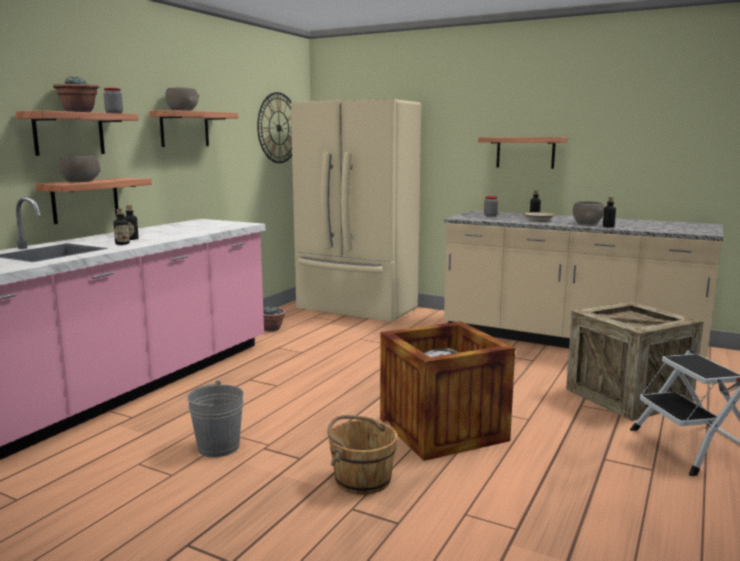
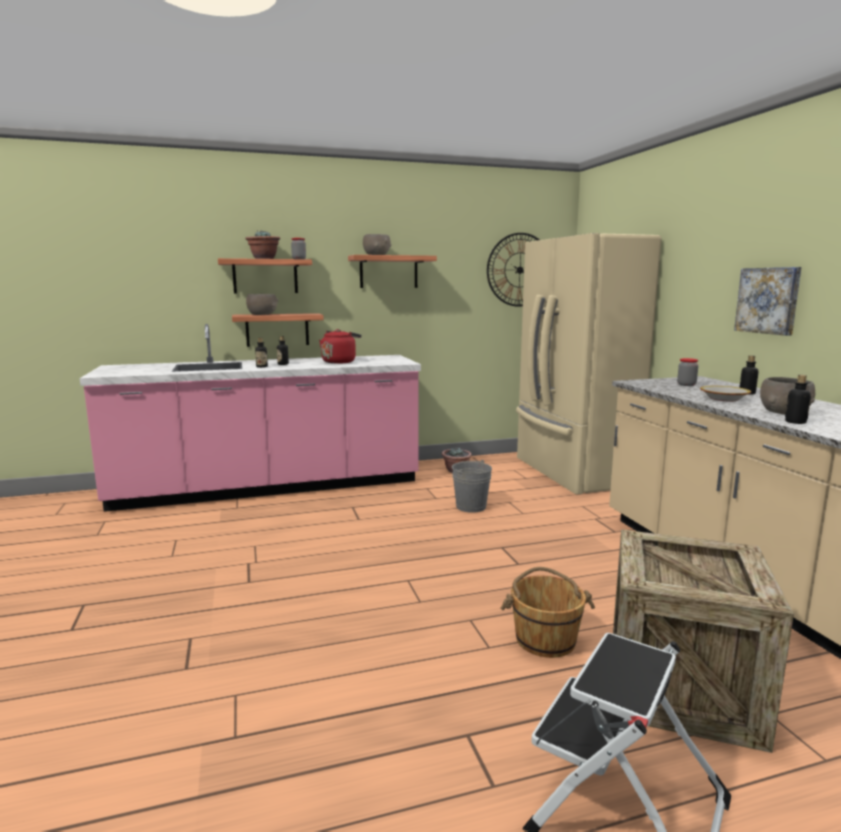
camera: 45 degrees right, 0 degrees up
(180, 230) = (340, 362): none -> red kettle
(218, 447) = (229, 549): grey bucket -> grey bucket (471, 506)
(362, 479) = (244, 620): brown bucket -> brown bucket (545, 639)
(442, 429) = (388, 613): crate -> none
(525, 152) = (768, 300): shelf -> picture

